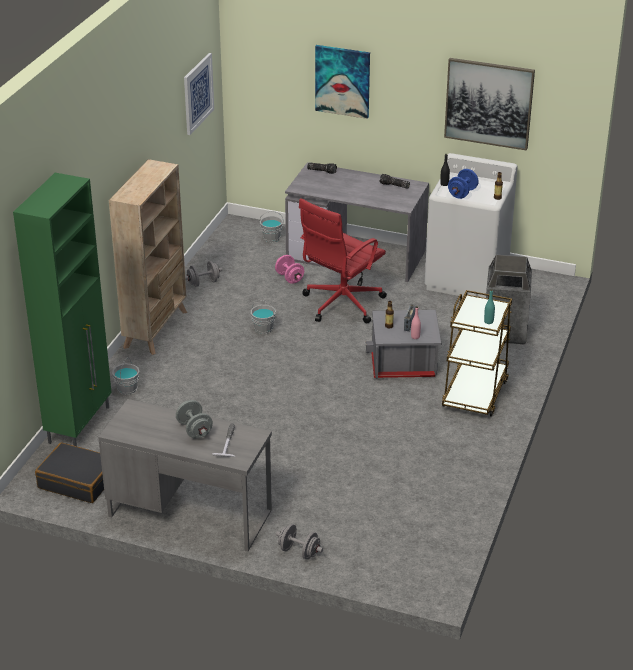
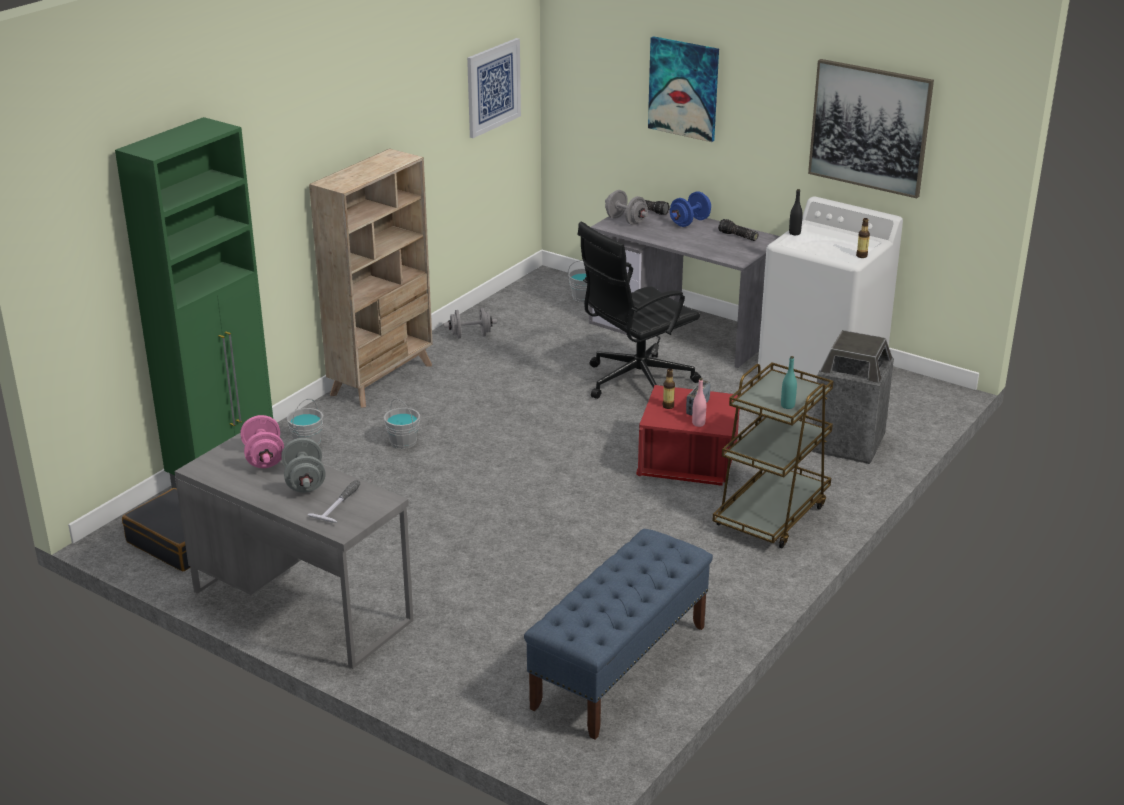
camera: 15 degrees right, 5 degrees down
(263, 329) = (519, 397): grey bucket -> grey bucket (403, 442)
(289, 278) = (583, 344): pink dumbbell -> pink dumbbell (264, 458)
(299, 552) = (422, 682): grey dumbbell -> grey dumbbell (626, 221)
(341, 304) = (635, 382): red office chair -> black office chair
(404, 362) = (688, 462): grey storage box -> red storage box
(422, 518) = (619, 667): none -> blue bench
(462, 193) = (814, 246): blue dumbbell -> blue dumbbell (689, 222)

